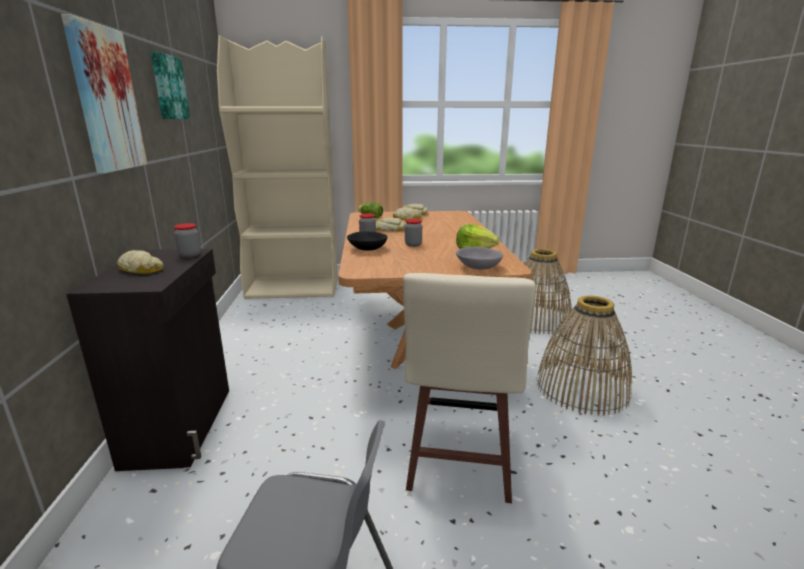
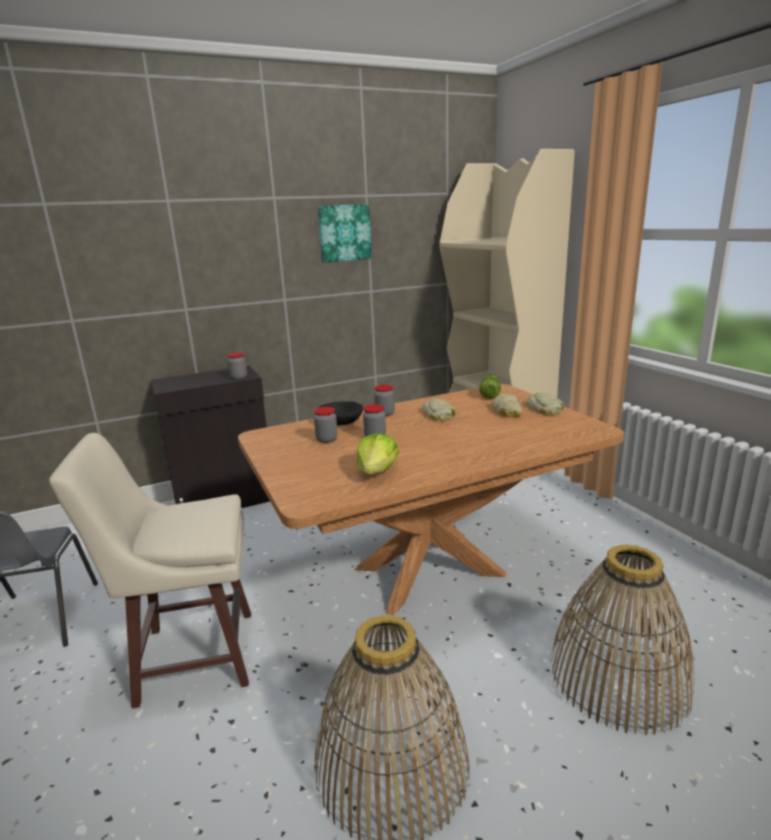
camera: 70 degrees right, 0 degrees up
(106, 99) = (235, 254): picture -> none
(141, 269) = (201, 378): bread -> none
(400, 255) = (326, 439): none -> jar
(477, 267) = (299, 483): grey bowl -> none

